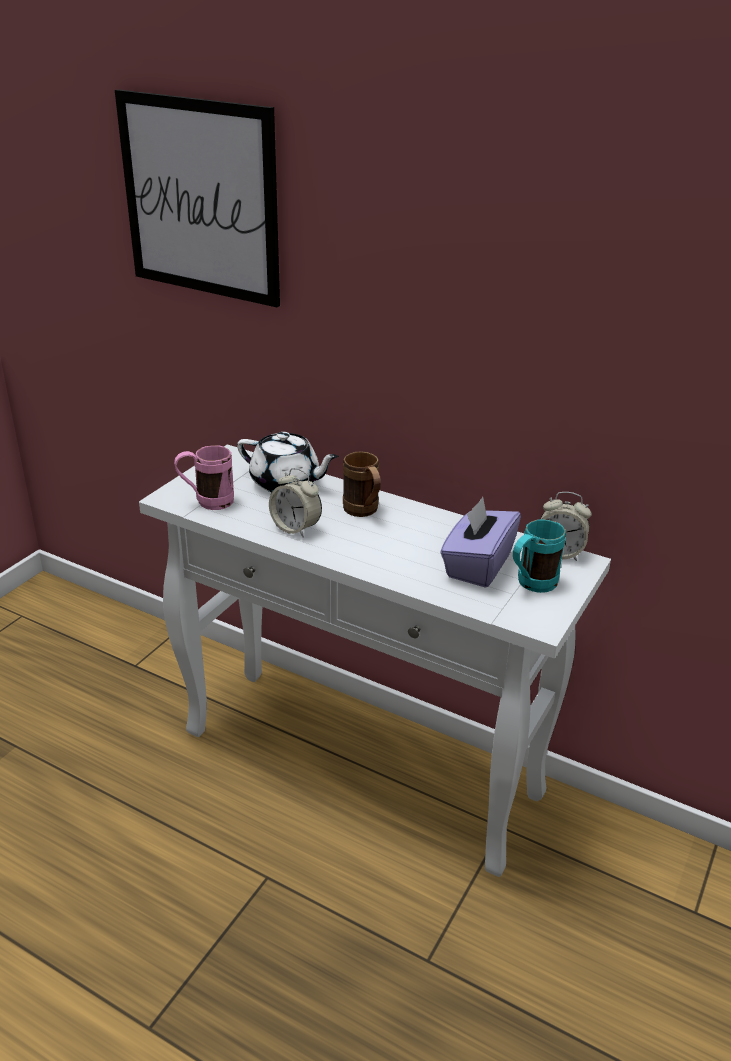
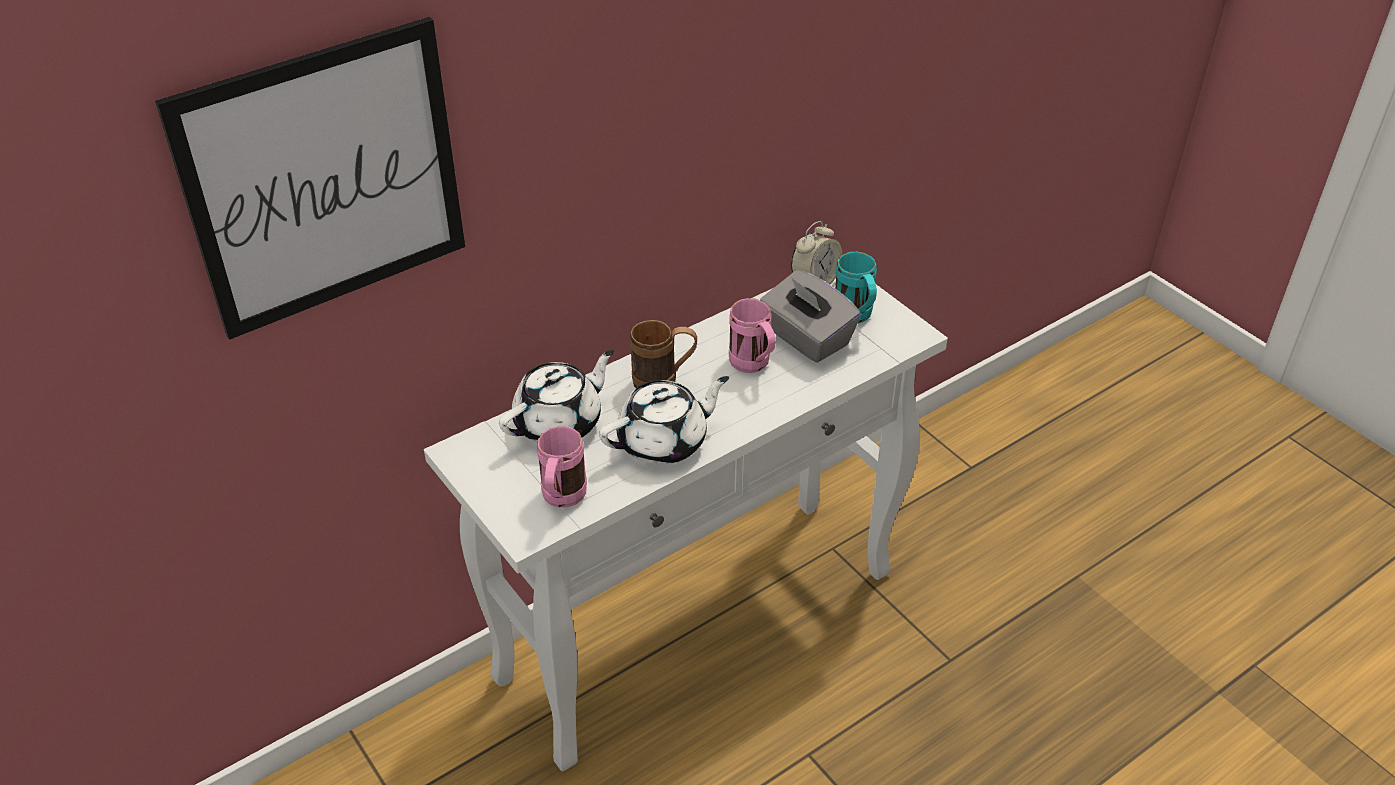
camera: 65 degrees left, 10 degrees up
(295, 528) = (664, 442): alarm clock -> white teapot
(417, 547) = (754, 366): none -> pink mug
(477, 565) = (806, 338): purple tissue box -> grey tissue box

